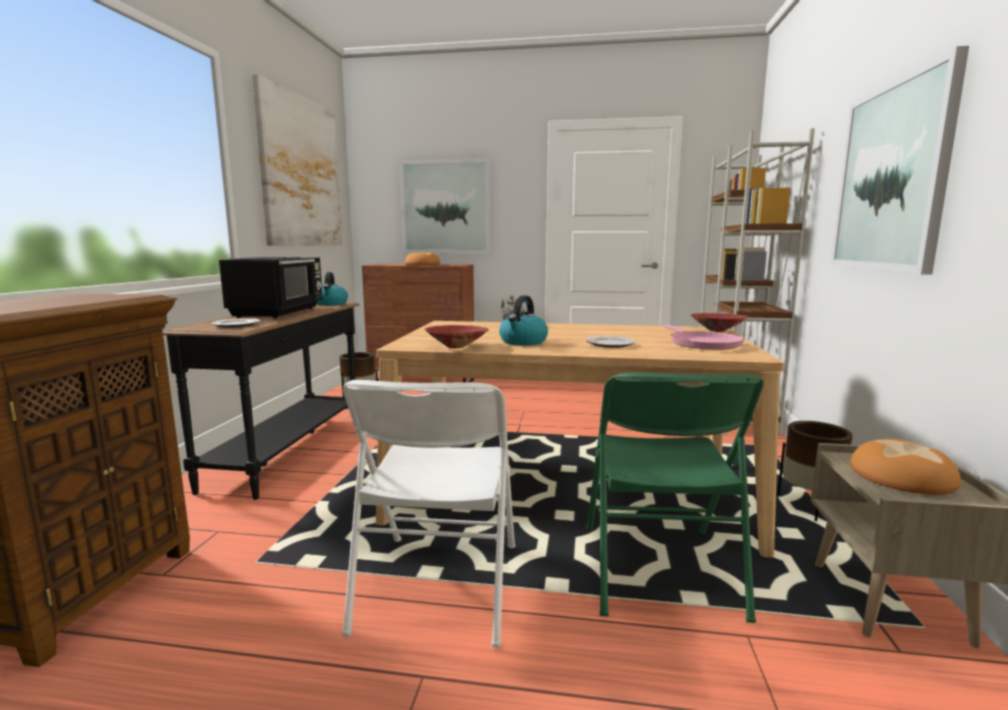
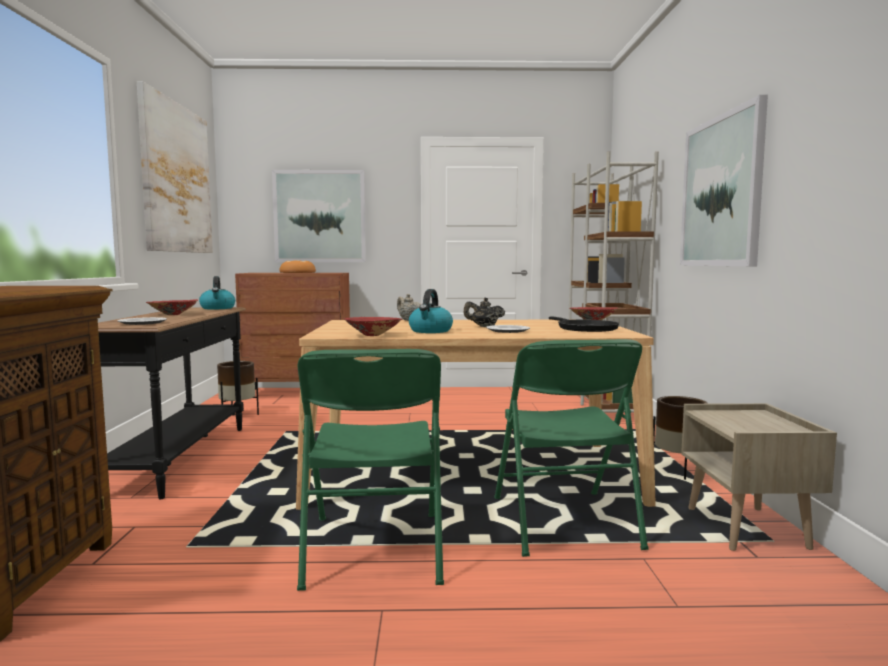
camera: 10 degrees left, 5 degrees down
(279, 312) = (172, 314): black microwave -> red bowl
(438, 586) = (373, 549): white chair -> green chair
(587, 337) = (484, 327): none -> black teapot
(702, 344) = (584, 329): pink frying pan -> black frying pan
(900, 476) = (747, 421): bread -> none

